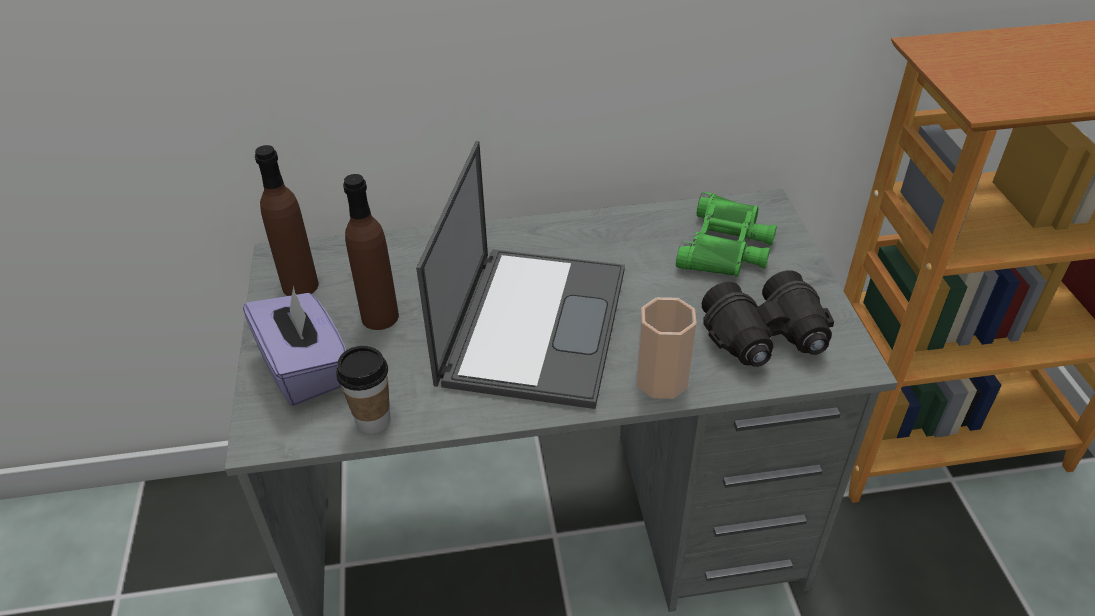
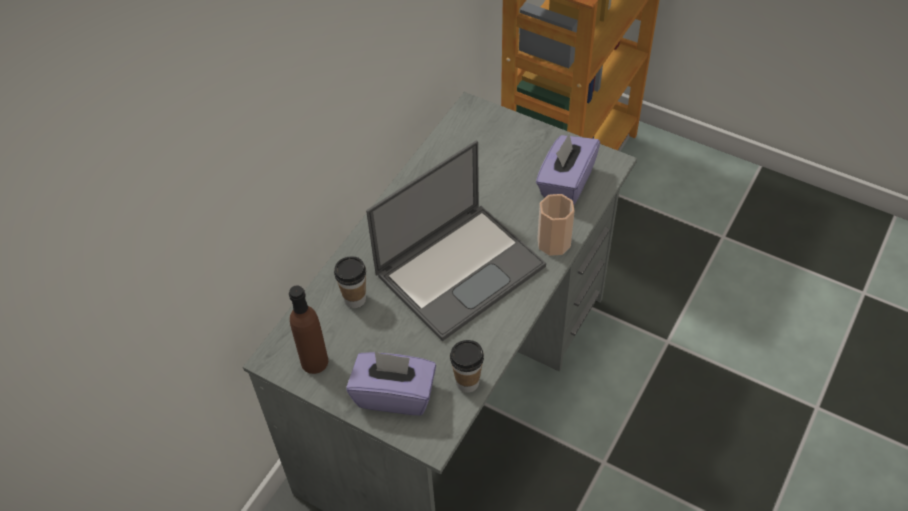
camera: 50 degrees left, 10 degrees up
(380, 317) = (385, 336): brown bottle -> none
(408, 269) = (355, 299): none -> cup
(533, 323) = (461, 268): laptop -> laptop turned 90 degrees clockwise
(726, 246) = (485, 148): green binoculars -> none
(766, 338) = (566, 182): black binoculars -> purple tissue box

